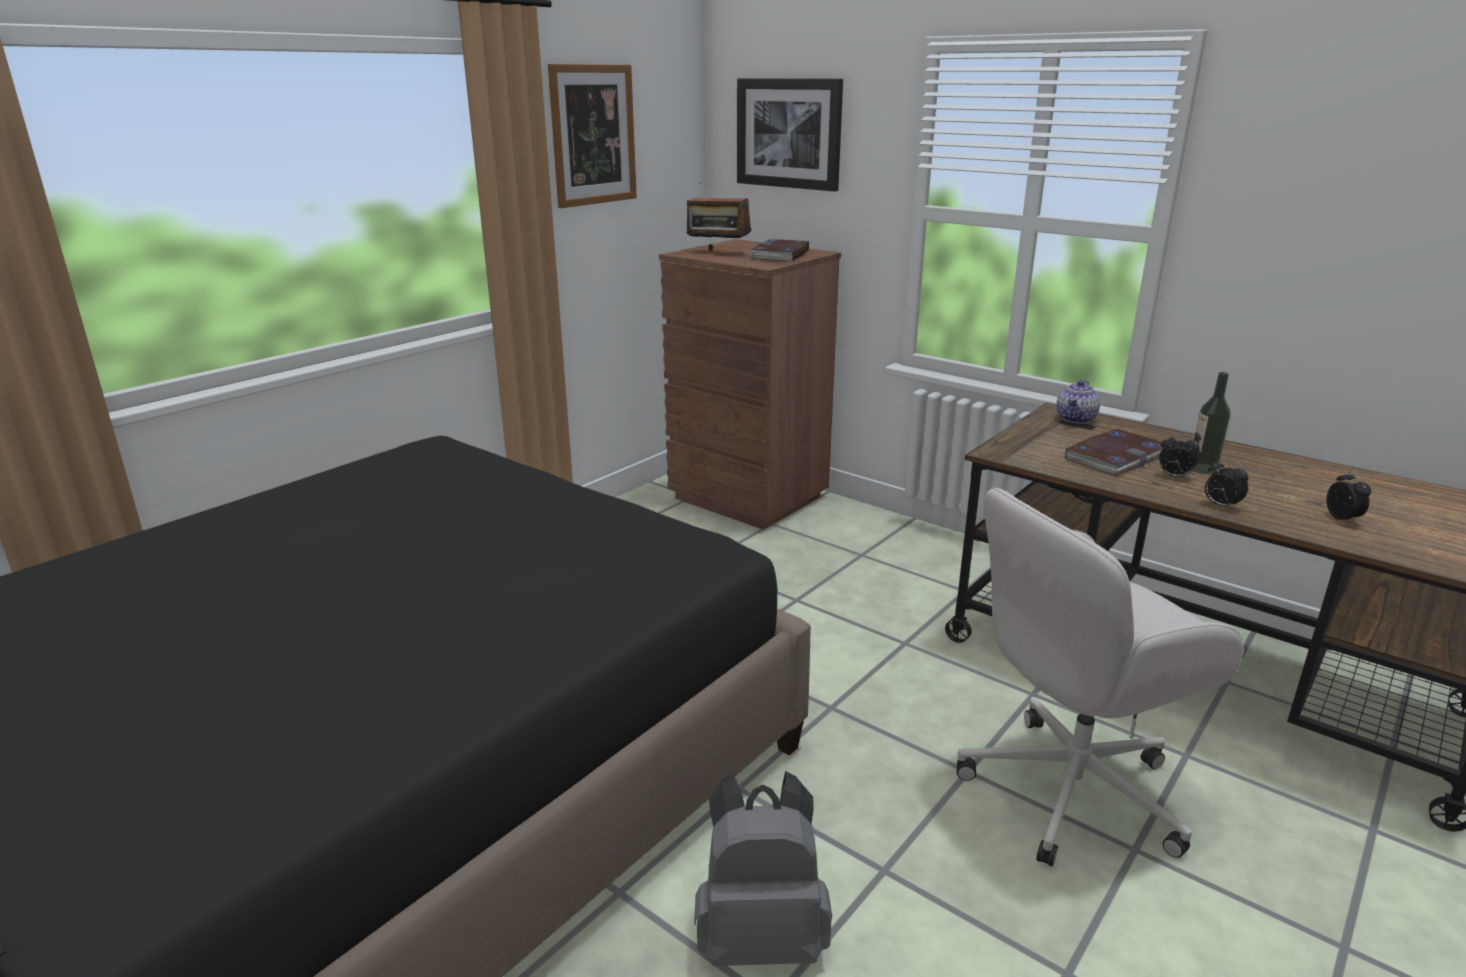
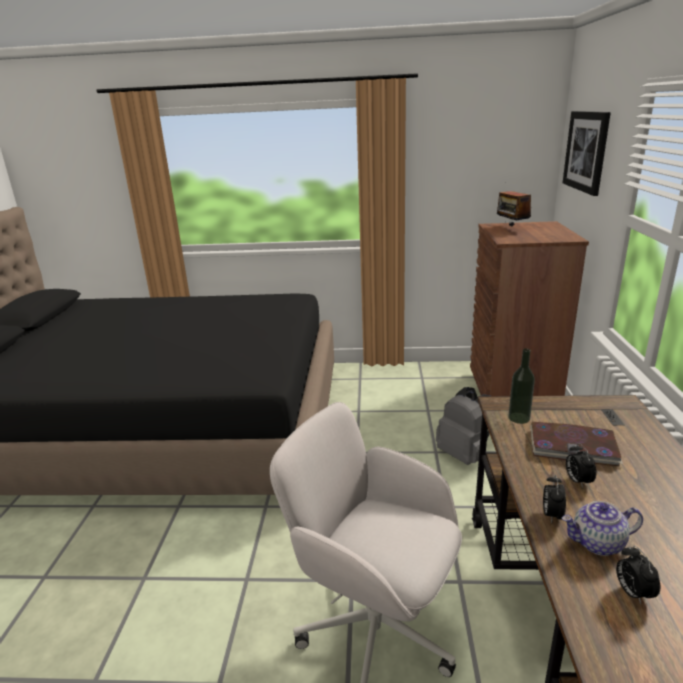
camera: 55 degrees right, 0 degrees up
(593, 135) = (455, 149): picture -> none
(761, 937) = (178, 557): grey backpack -> grey backpack (464, 455)
(780, 255) = (541, 236): book -> none
(1076, 419) = (621, 413): teapot -> teapot (597, 543)
(1202, 468) = (621, 491): bottle -> bottle (519, 418)
(1343, 519) = (632, 592): alarm clock -> alarm clock turned 120 degrees clockwise

